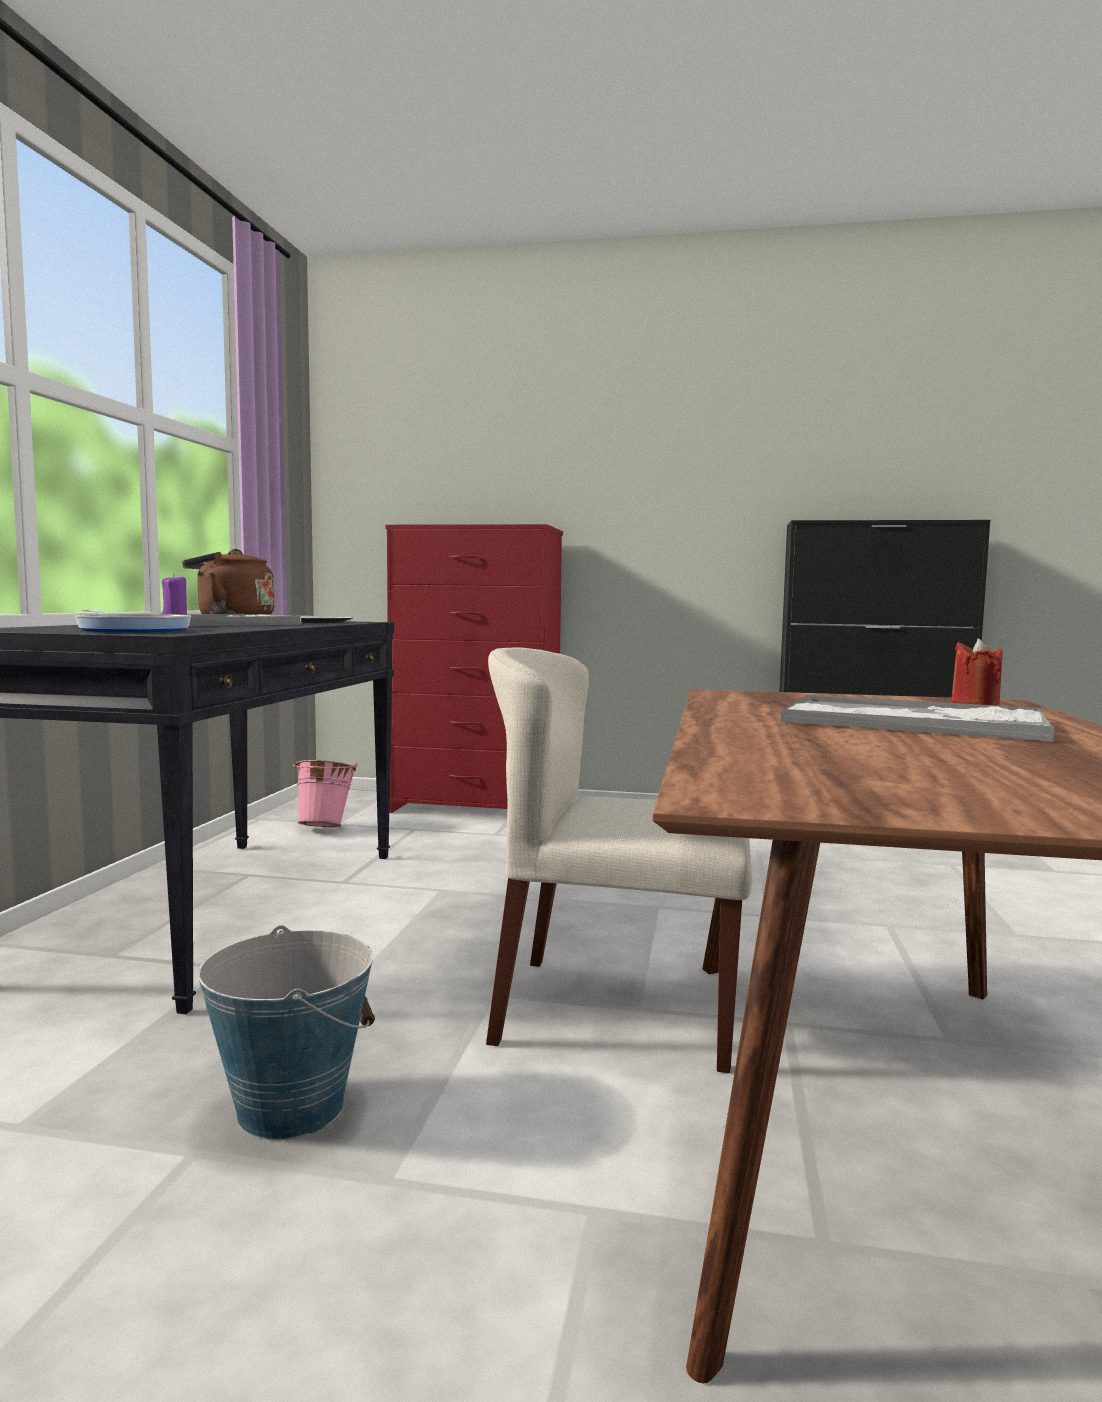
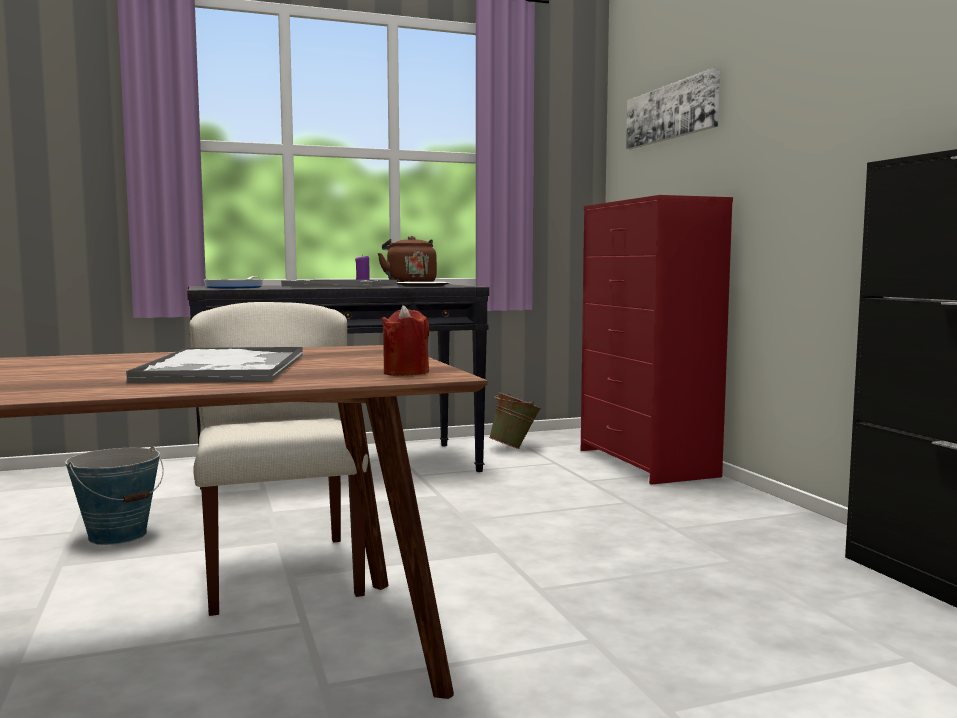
camera: 60 degrees right, 0 degrees up
(325, 827) = (515, 448): pink bucket -> green bucket
(450, 431) = (672, 112): none -> picture

